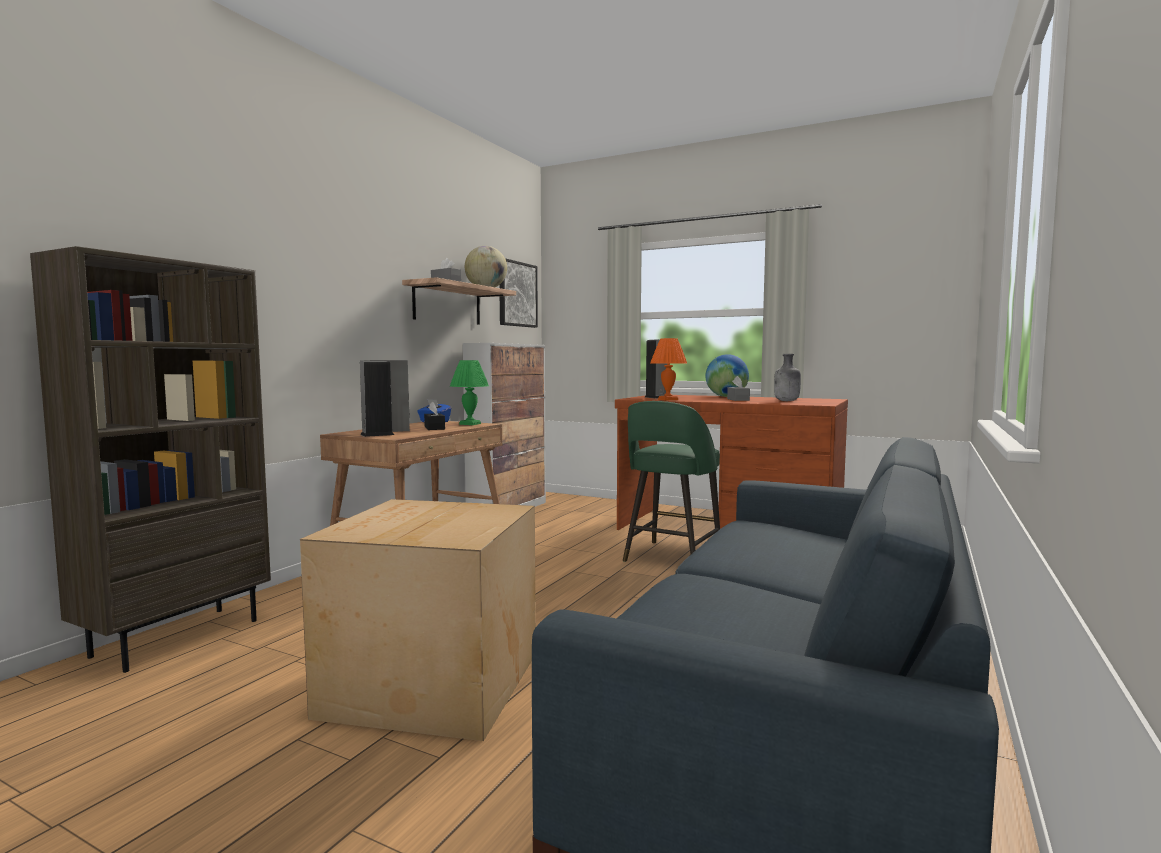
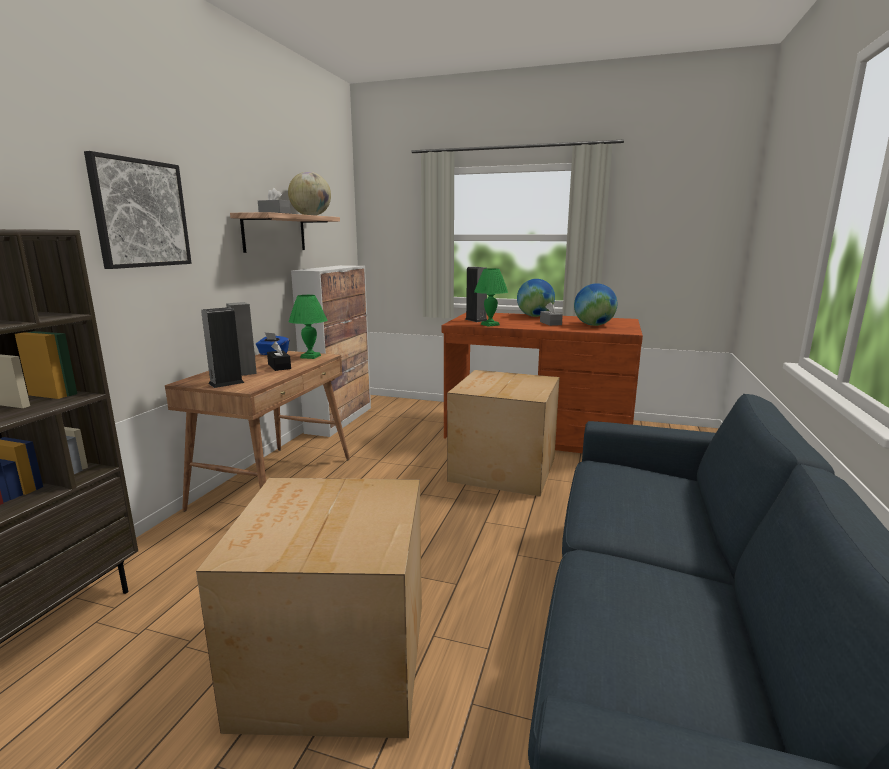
camera: 10 degrees left, 10 degrees up
(517, 294) = (335, 216): picture -> picture (140, 213)
(668, 399) = (490, 325): orange table lamp -> green table lamp
(671, 557) = (501, 469): green stool -> cardboard box
(787, 401) = (593, 325): grey bottle -> globe

